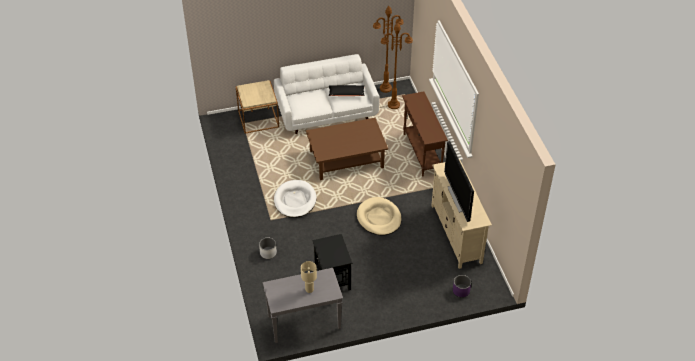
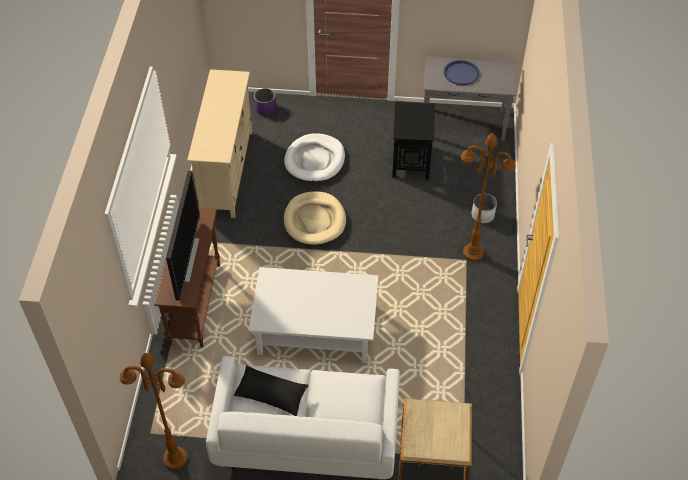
camera: 160 degrees left, 5 degrees up
(295, 200) = (421, 280): white dog bed -> white dog bed (315, 160)
(309, 289) = (461, 73): beige table lamp -> blue tray
(346, 159) = (315, 329): brown coffee table -> white coffee table
(394, 105) = (183, 414): brown floor lamp -> brown floor lamp (472, 253)
(458, 198) = (227, 108): television -> television (185, 260)

